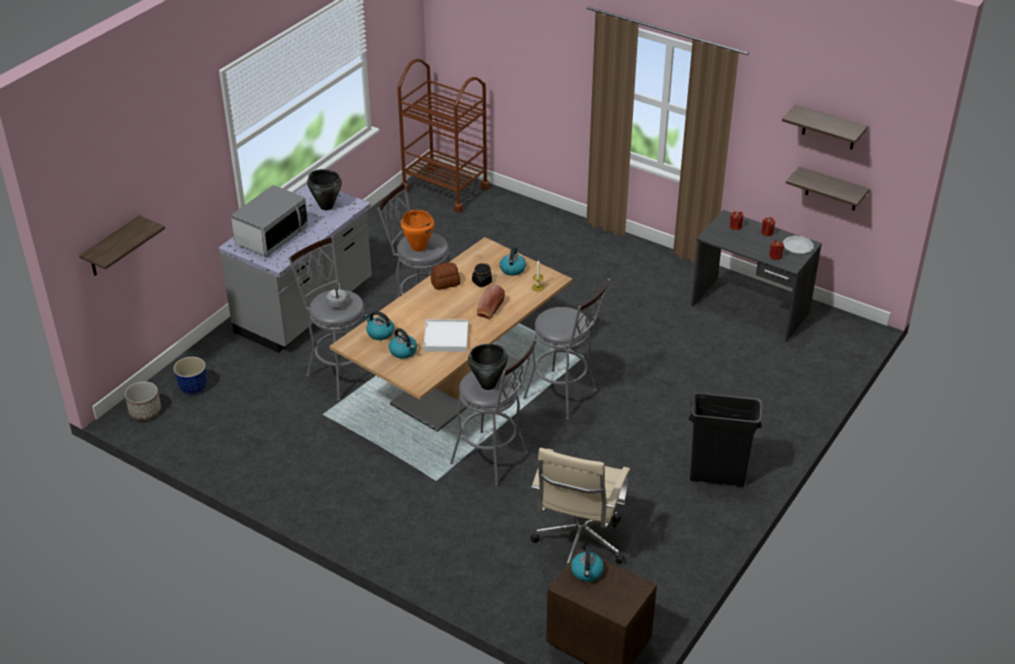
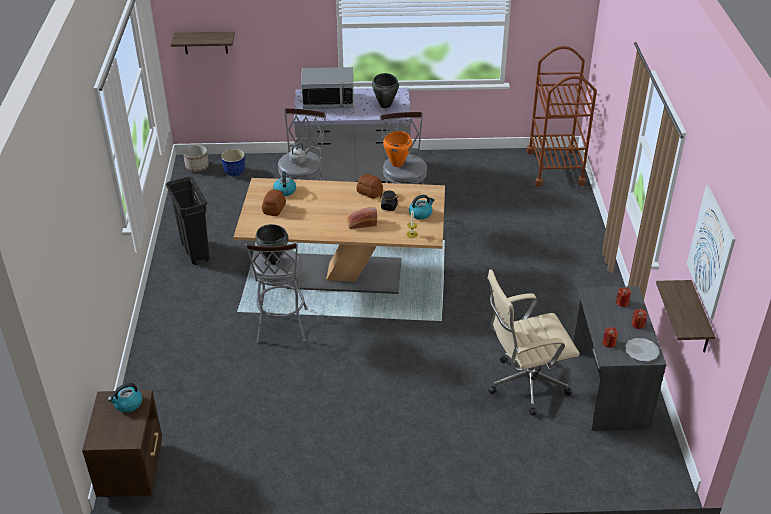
camera: 55 degrees right, 0 degrees up
(403, 351) = (274, 209): kettle -> bread
(446, 337) = (308, 219): white tray -> none
(565, 397) = (385, 332): grey stool -> none
(578, 545) = (228, 413): beige office chair -> beige office chair (524, 385)
(717, 477) = (372, 459): black trash can -> black trash can (195, 252)
(829, 128) = (710, 252): shelf -> picture

